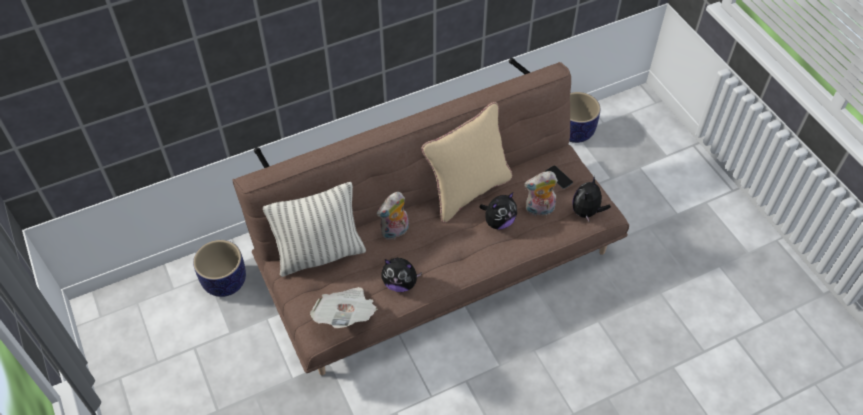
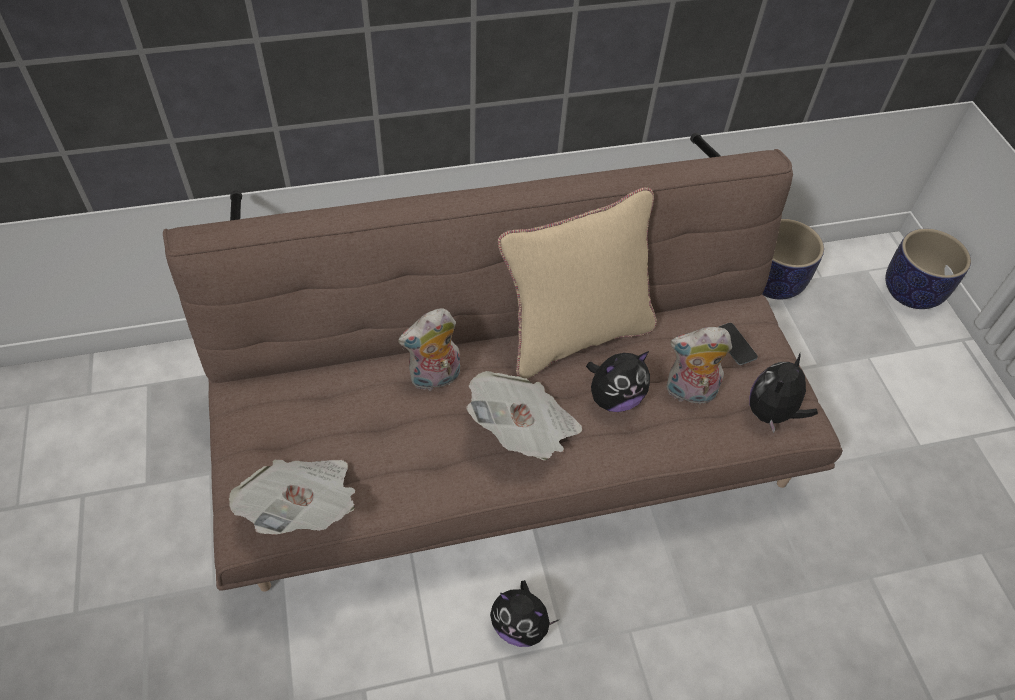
camera: 10 degrees right, 0 degrees up
(225, 282) = (170, 401): planter -> planter (911, 292)
(320, 254) = (299, 389): pillow -> none
(400, 283) = (416, 469): plush toy -> plush toy (520, 625)
(453, 250) = (524, 430): none -> newspaper

